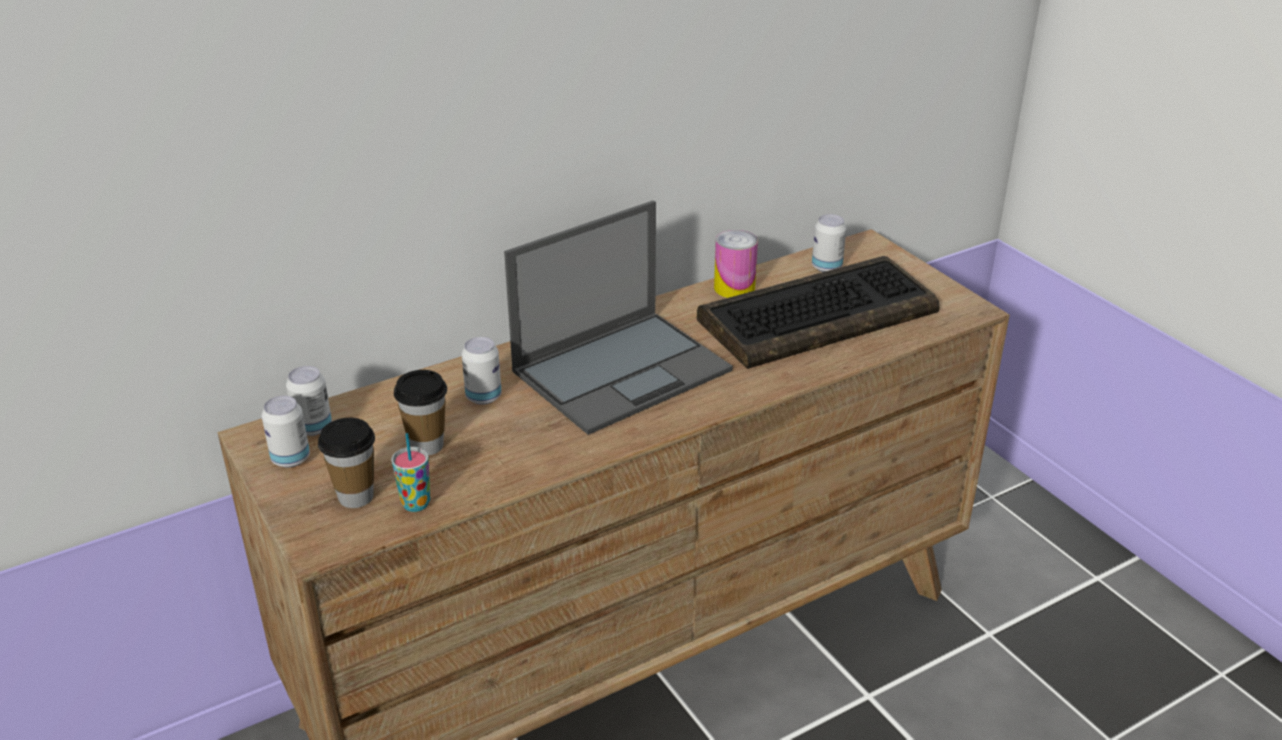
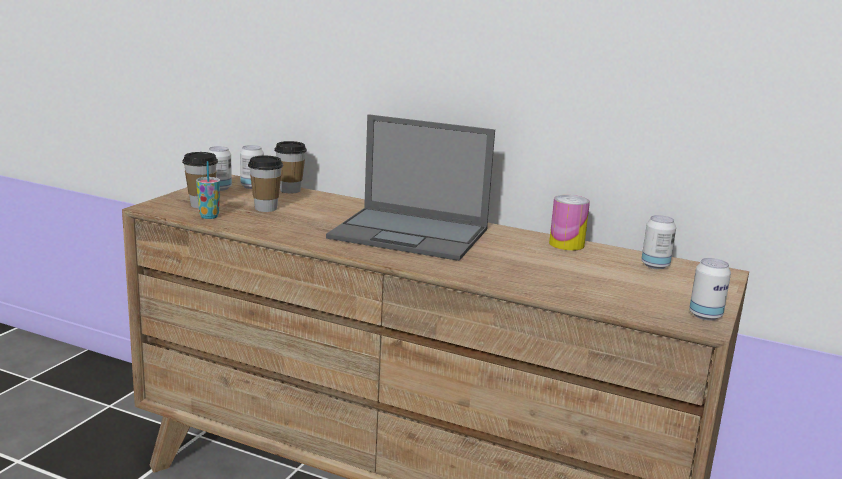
camera: 55 degrees right, 15 degrees down
(366, 401) = (290, 190): none -> cup
(483, 397) = (330, 210): can -> can (705, 315)
(818, 315) = (582, 273): keyboard -> none

